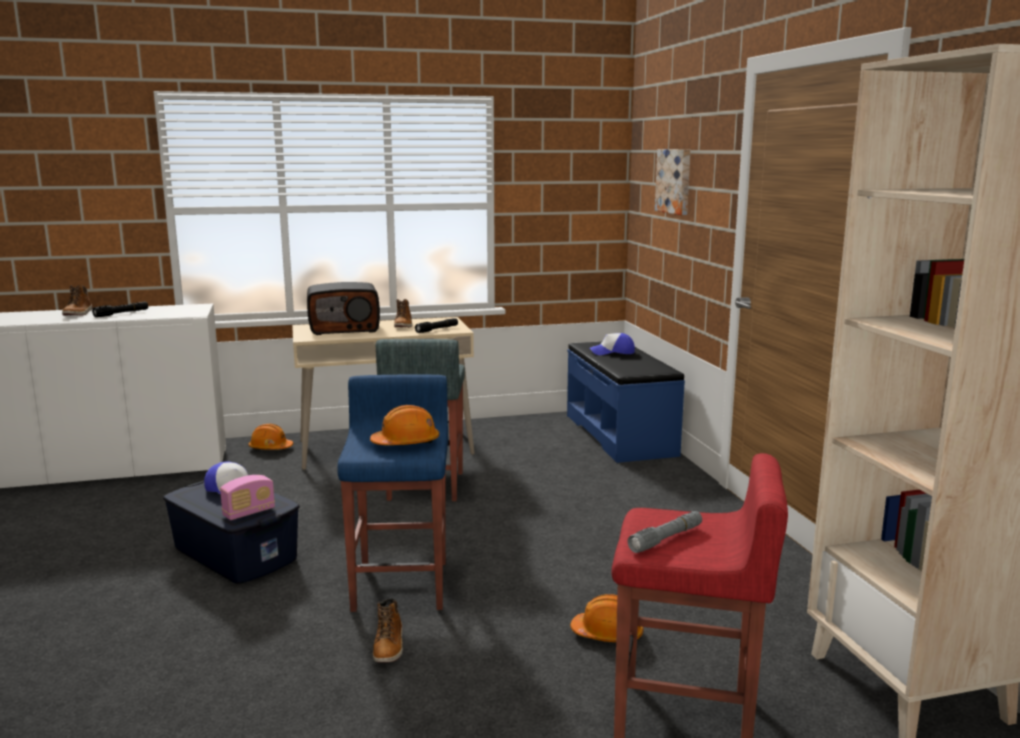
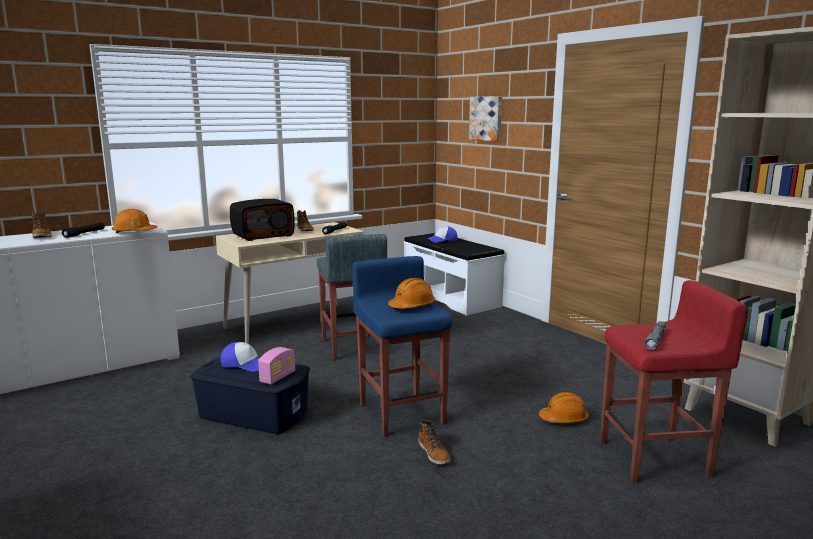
camera: 20 degrees left, 0 degrees up
(270, 448) = (203, 336): orange hard hat -> orange hard hat (134, 232)
(620, 434) = (451, 297): blue bench -> white bench

